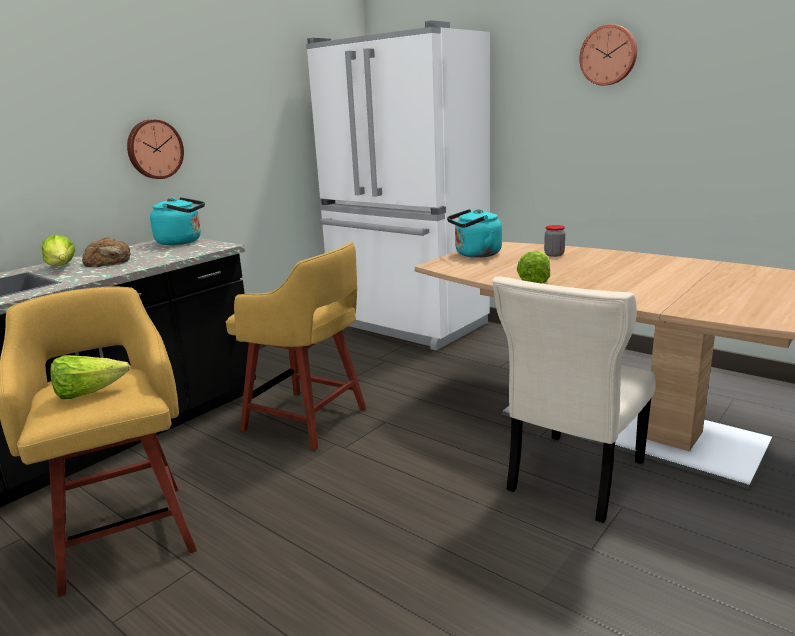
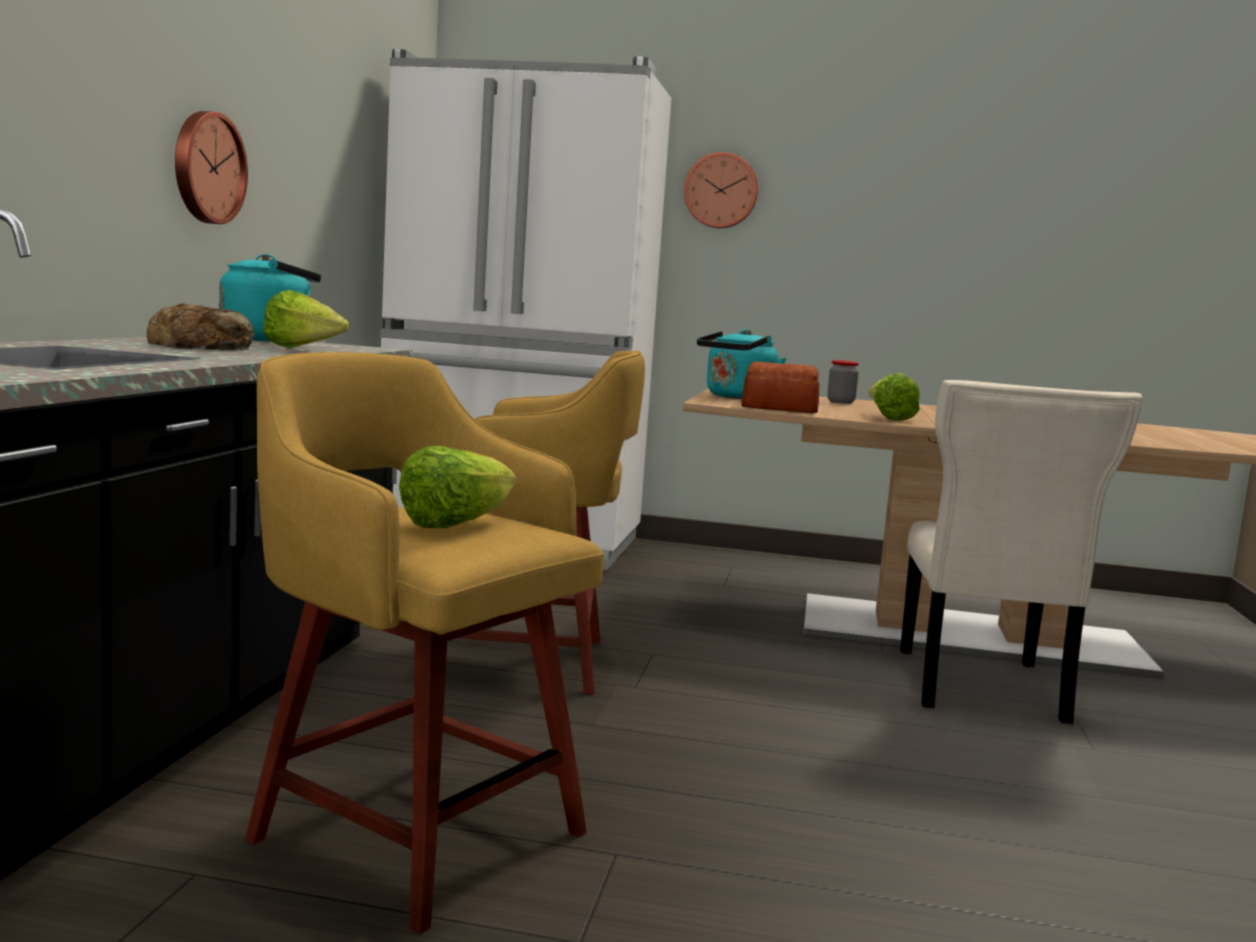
camera: 30 degrees left, 10 degrees down
(62, 267) = (122, 346): lettuce -> lettuce (303, 349)
(471, 270) = (777, 408): none -> bread
(609, 55) = (846, 154): wall clock -> wall clock (721, 191)

